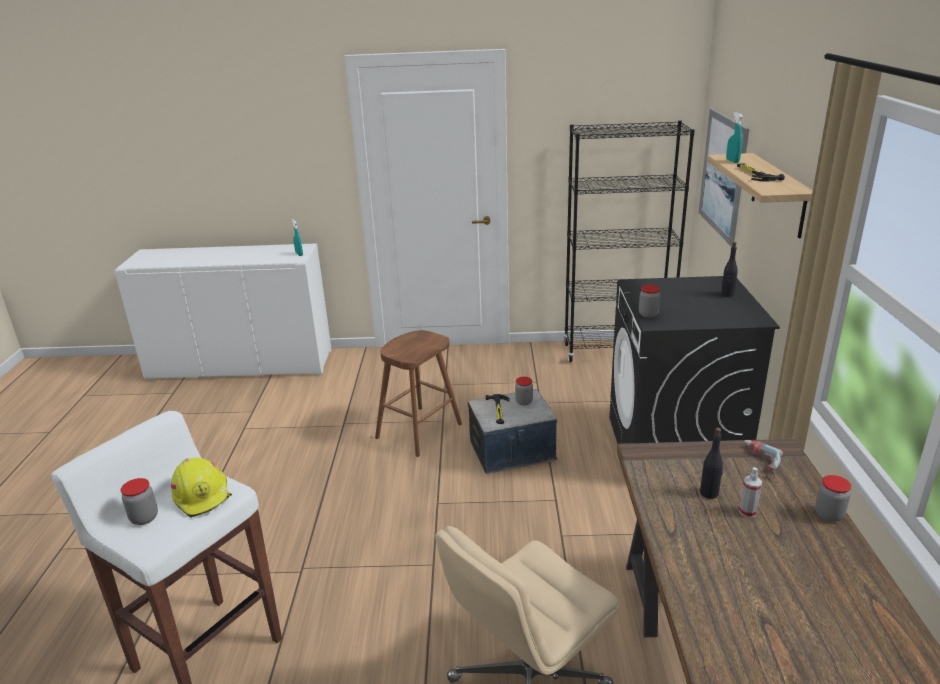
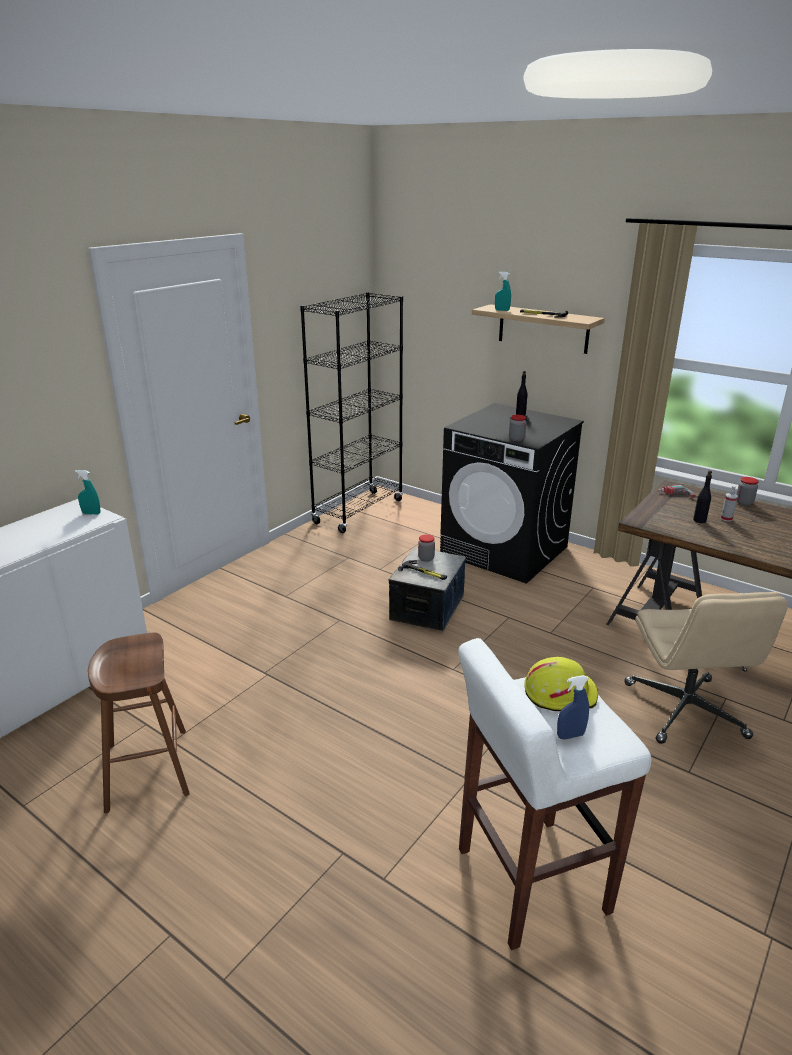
camera: 55 degrees left, 0 degrees up
(144, 518) = (570, 735): jar -> blue spray bottle
(419, 431) = (339, 638): brown stool -> brown stool (147, 769)
(722, 175) = (435, 330): picture -> none

